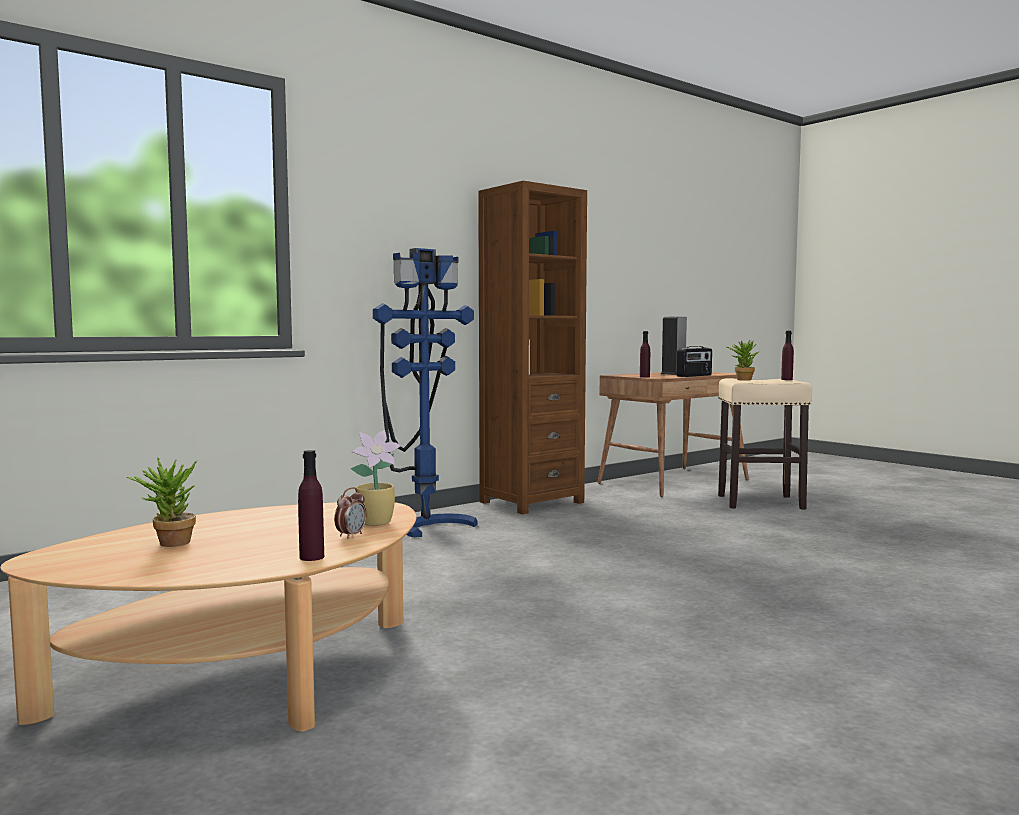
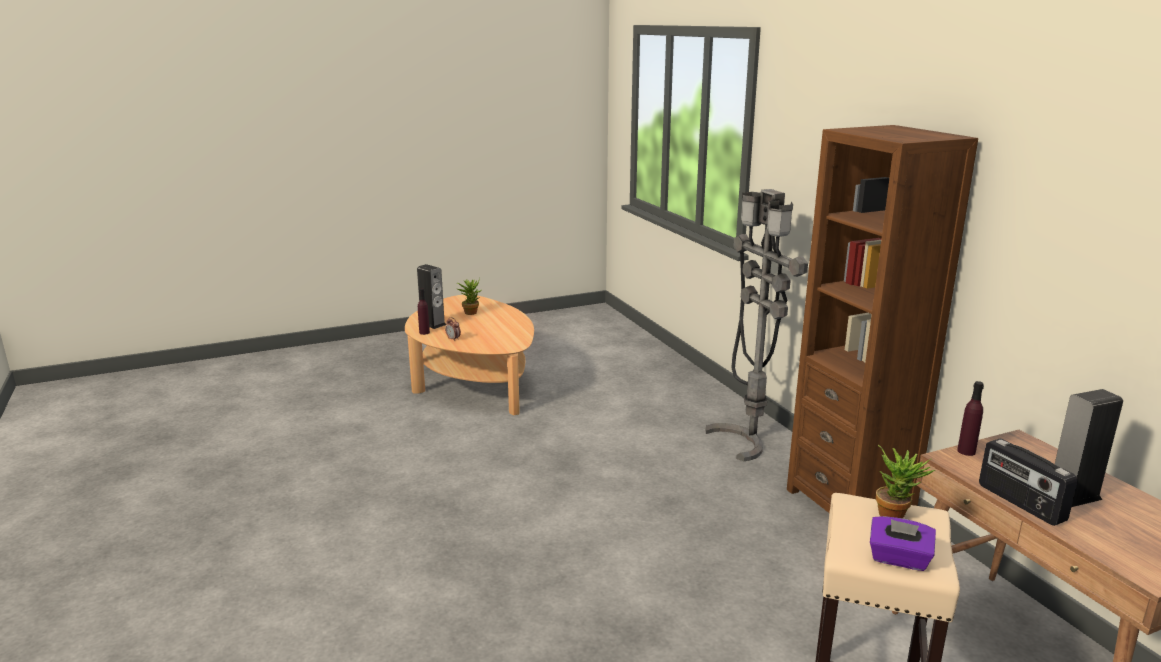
camera: 105 degrees right, 15 degrees up
(251, 559) = (432, 324): none -> speaker
(377, 522) = (474, 344): potted plant -> none
(428, 524) = (747, 439): blue floor lamp -> grey floor lamp
(786, 379) = (899, 559): purple bottle -> purple tissue box

